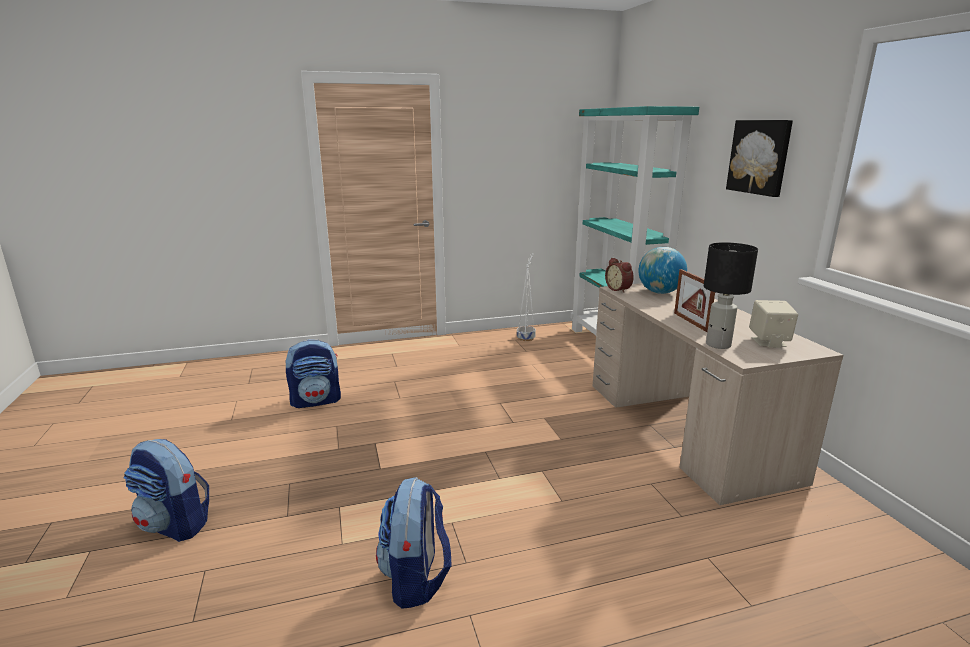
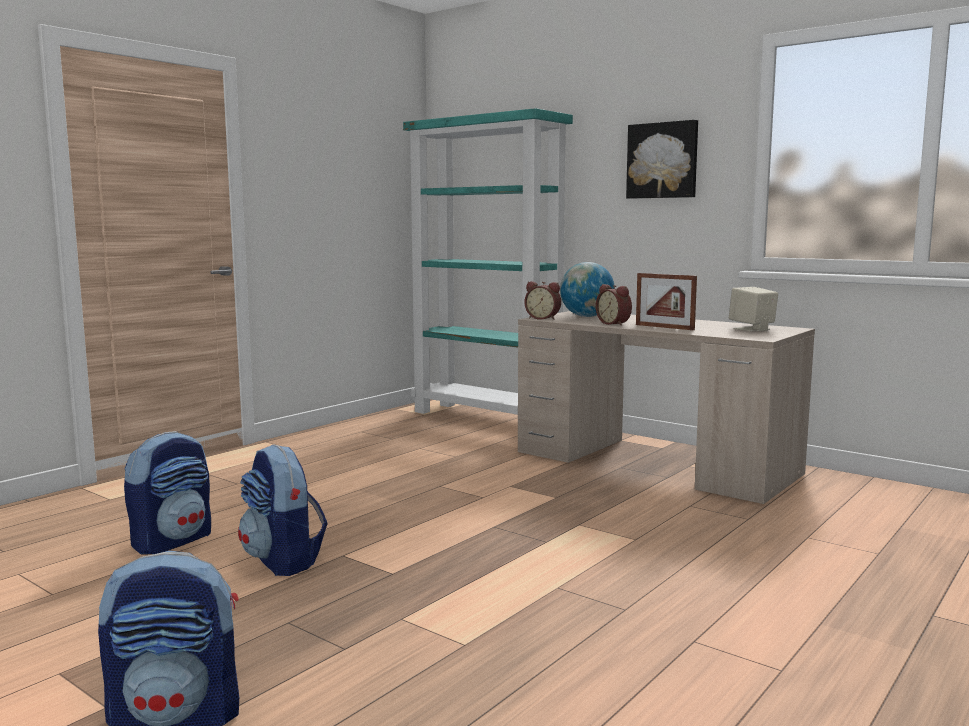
camera: 35 degrees left, 10 degrees down
(416, 579) = (599, 638): backpack -> backpack (283, 561)
(526, 338) = (372, 428): white planter -> none
(659, 308) = (614, 323): none -> alarm clock
(719, 345) = (722, 334): black table lamp -> none

